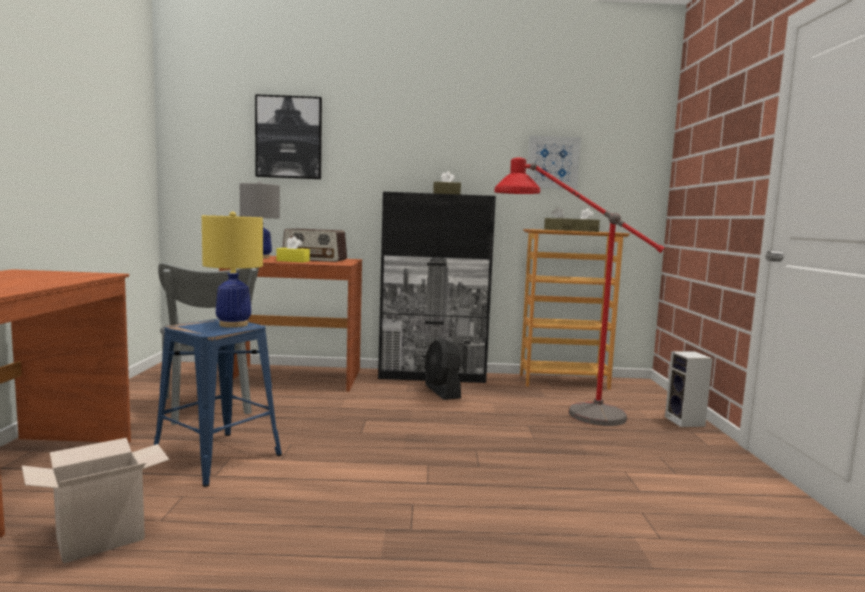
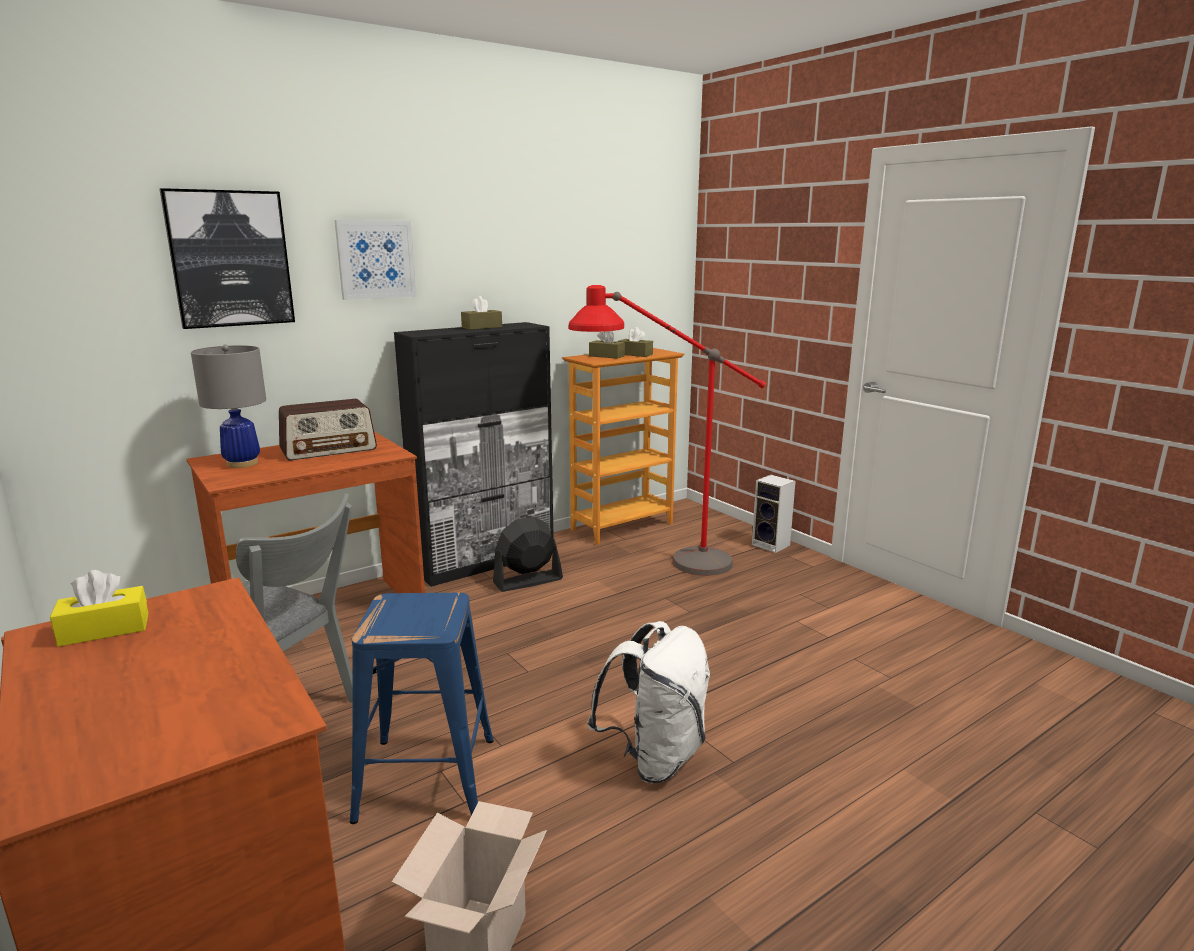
camera: 35 degrees left, 10 degrees up
(233, 324) = (427, 605): yellow table lamp -> none
(293, 261) = (318, 463): yellow tissue box -> yellow tissue box (104, 629)
(359, 503) = (654, 757): none -> white backpack
(442, 391) = (527, 581): black fan -> black fan turned 120 degrees clockwise
(552, 162) = (586, 271): picture -> picture (375, 259)

